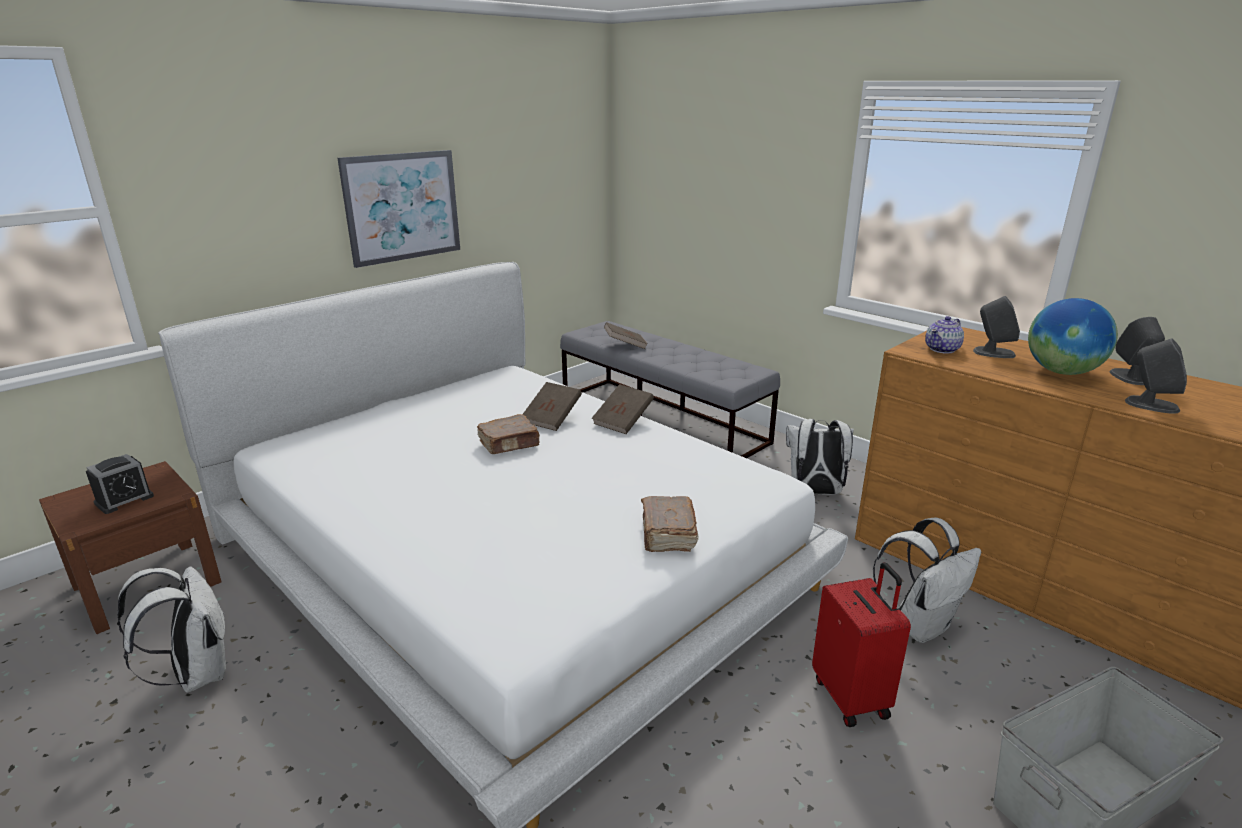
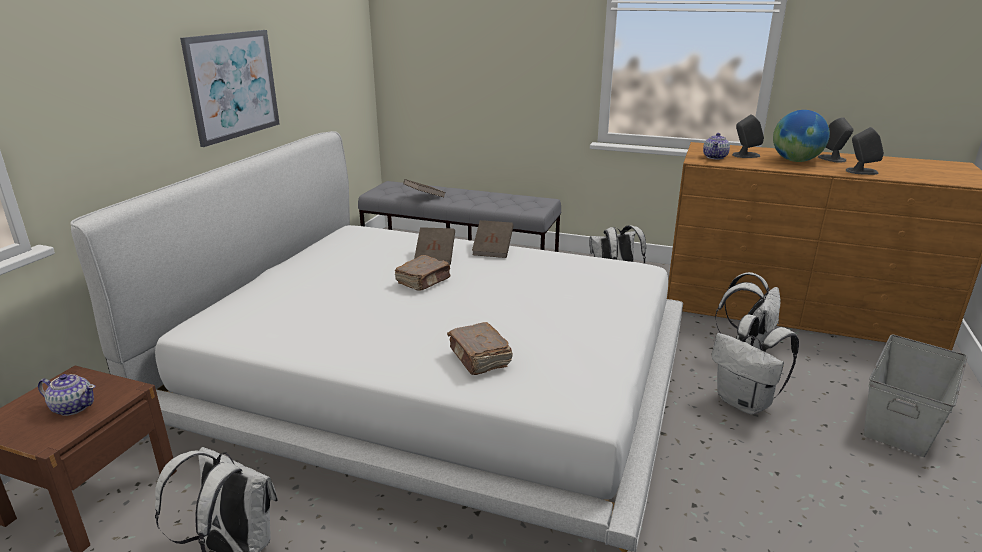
camera: 25 degrees left, 0 degrees up
(124, 500) = (73, 407): alarm clock -> teapot
(667, 535) = (613, 316): brown book -> brown book (479, 358)
(852, 697) = (745, 403): red suitcase -> white backpack

